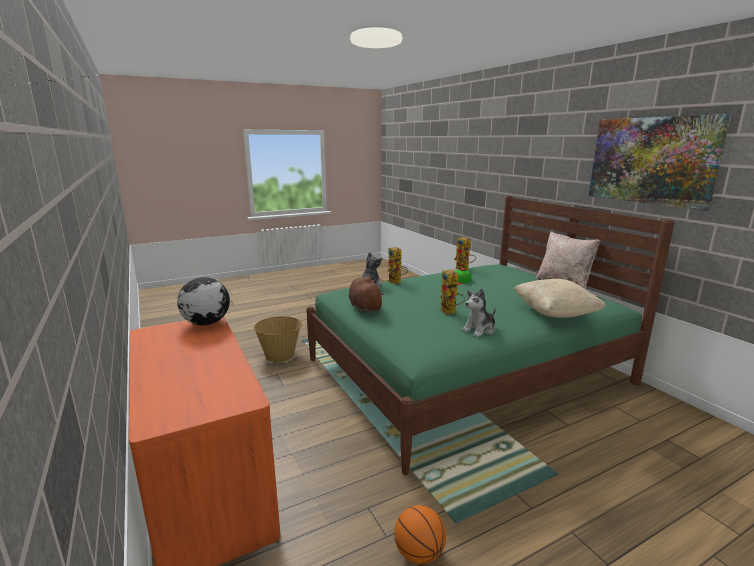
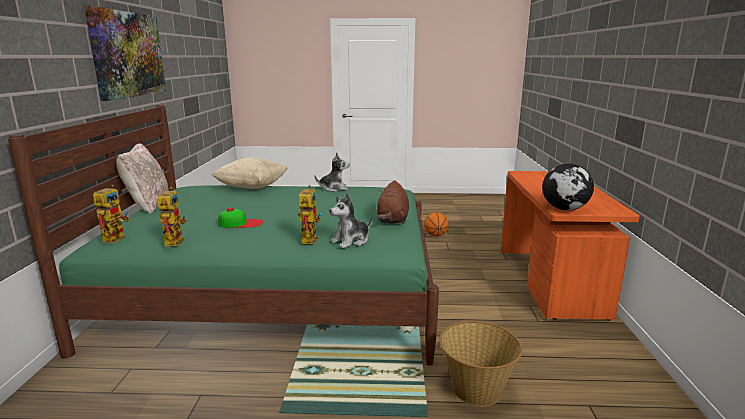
camera: 150 degrees left, 0 degrees up
(450, 312) = (329, 198): toy robot -> toy robot (116, 237)

